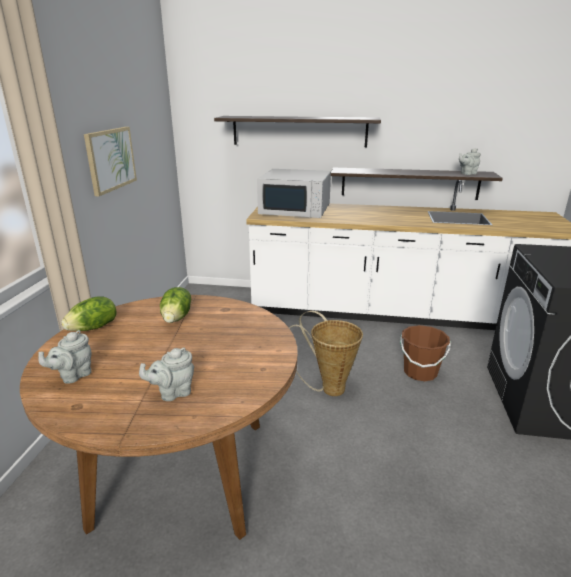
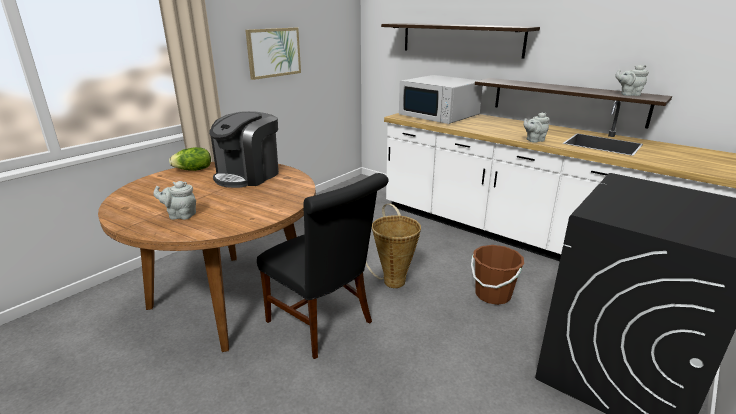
camera: 30 degrees right, 0 degrees up
(73, 375) = (146, 192): grey teapot -> grey teapot (534, 140)
(177, 318) = (248, 175): lettuce -> coffee machine
(313, 458) = (324, 324): none -> black chair

